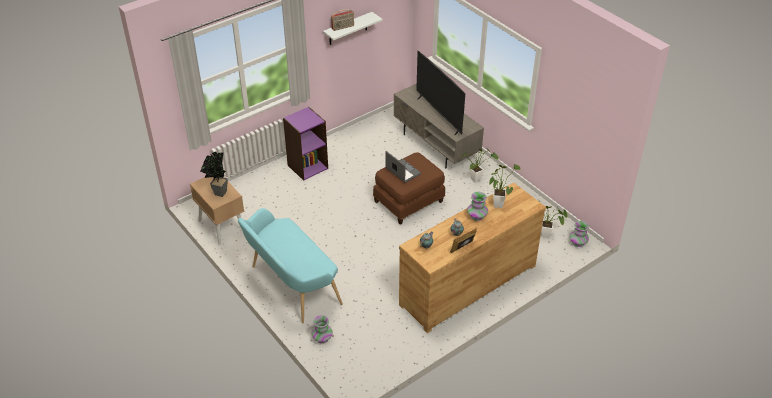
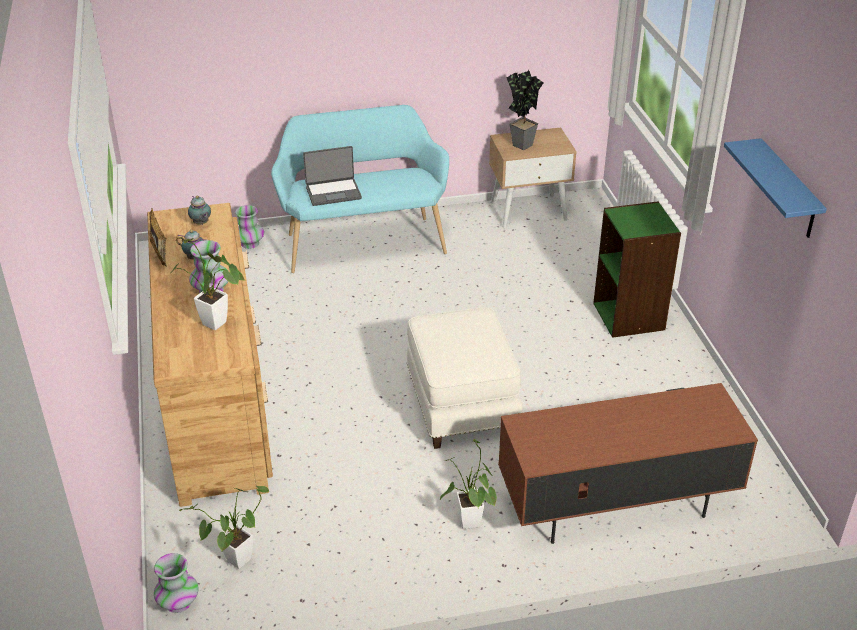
camera: 115 degrees right, 5 degrees down
(307, 166) = (629, 316): purple bookcase -> green bookcase
(343, 27) = (764, 160): radio -> none
(348, 29) = (788, 190): white shelf -> blue shelf
(402, 172) = (464, 329): laptop -> laptop (333, 192)
(409, 202) = (461, 405): brown ottoman -> white ottoman
(436, 145) = (615, 504): grey tv stand -> brown tv stand
(439, 115) = (606, 423): television -> none

